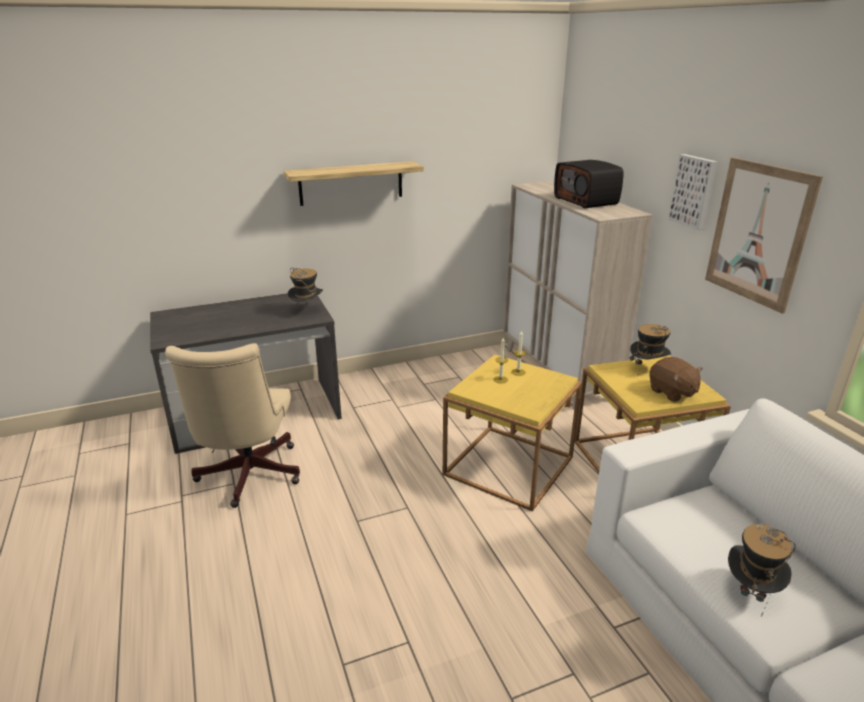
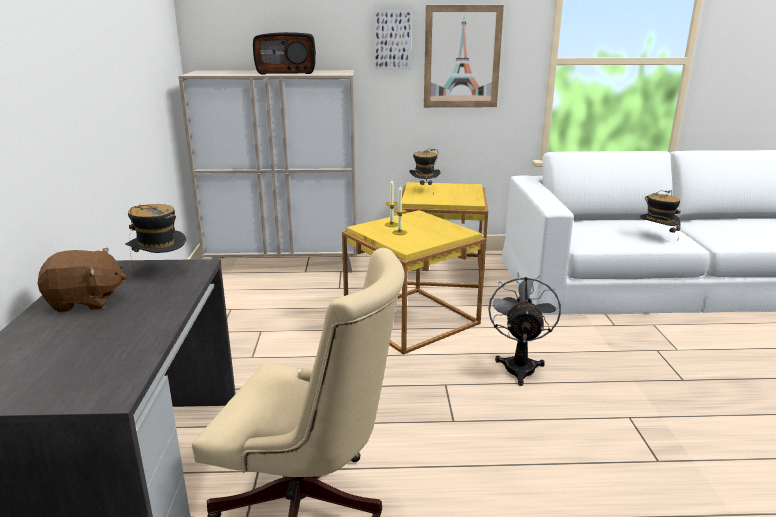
camera: 70 degrees left, 5 degrees down
(351, 183) = (76, 80): shelf -> none
(465, 550) = (519, 365): none -> grey fan
(672, 392) = (463, 192): brown plush toy -> brown plush toy (86, 301)

